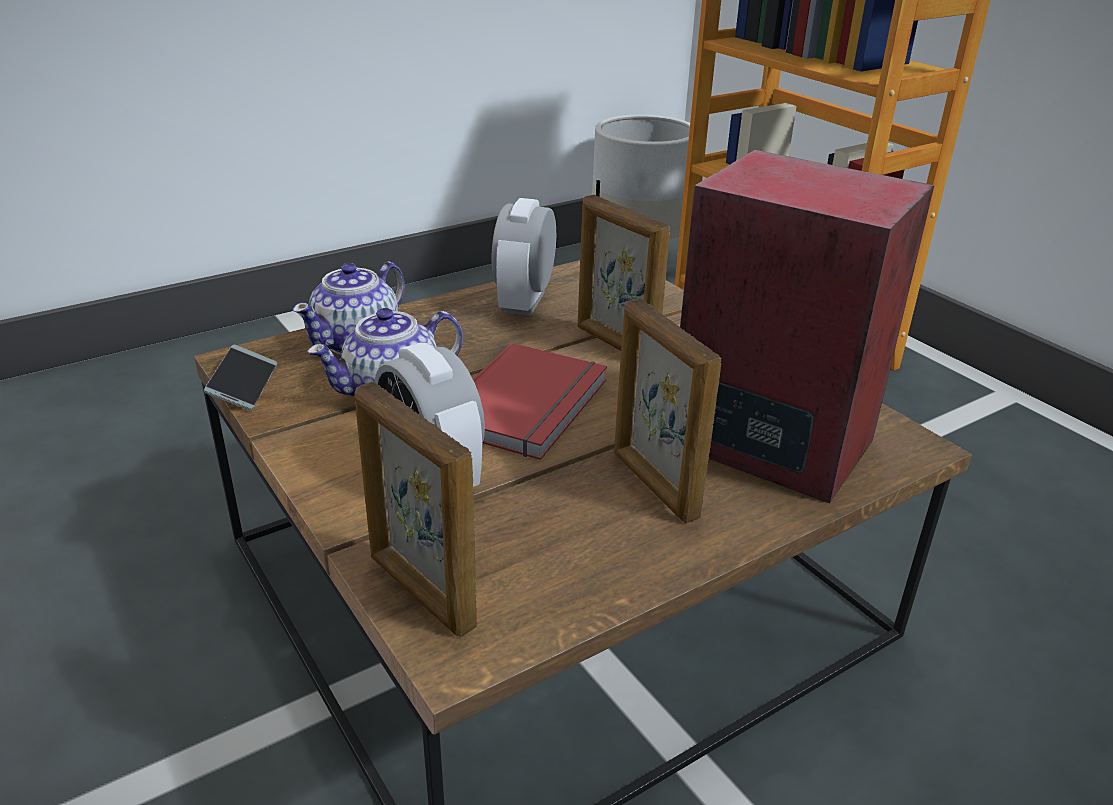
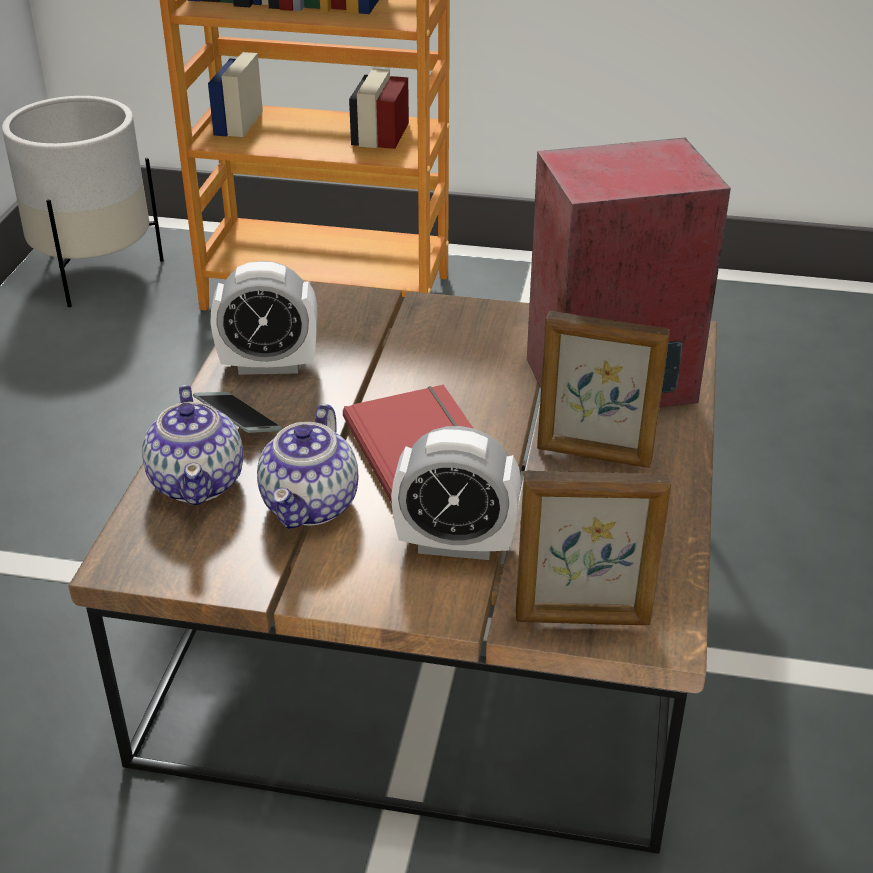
camera: 45 degrees left, 5 degrees up
(243, 386) = (176, 578): phone -> phone (238, 420)
(524, 302) = (269, 365): alarm clock -> alarm clock turned 60 degrees counterclockwise
(615, 344) = (400, 364): picture frame -> none

